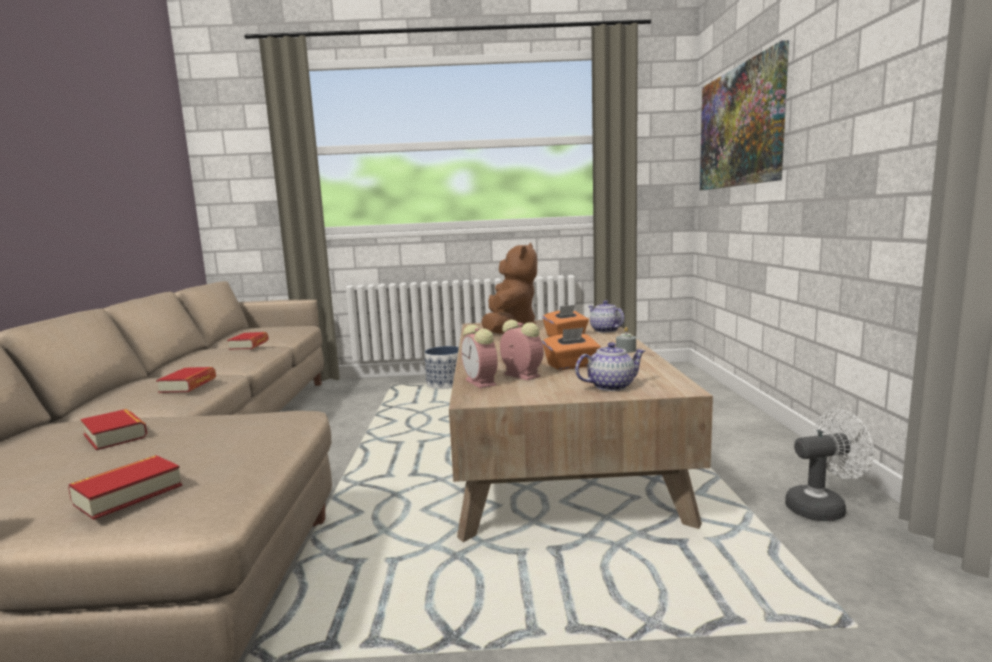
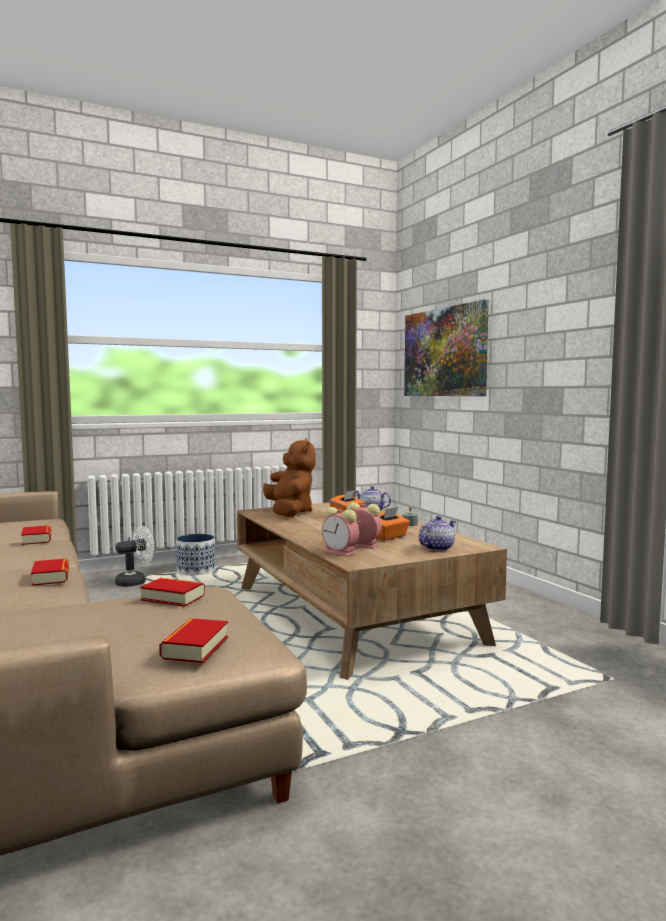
camera: 25 degrees left, 5 degrees down
(115, 436) = (80, 618): book -> book (173, 597)
(823, 507) = (555, 624): white fan -> white fan (135, 582)

